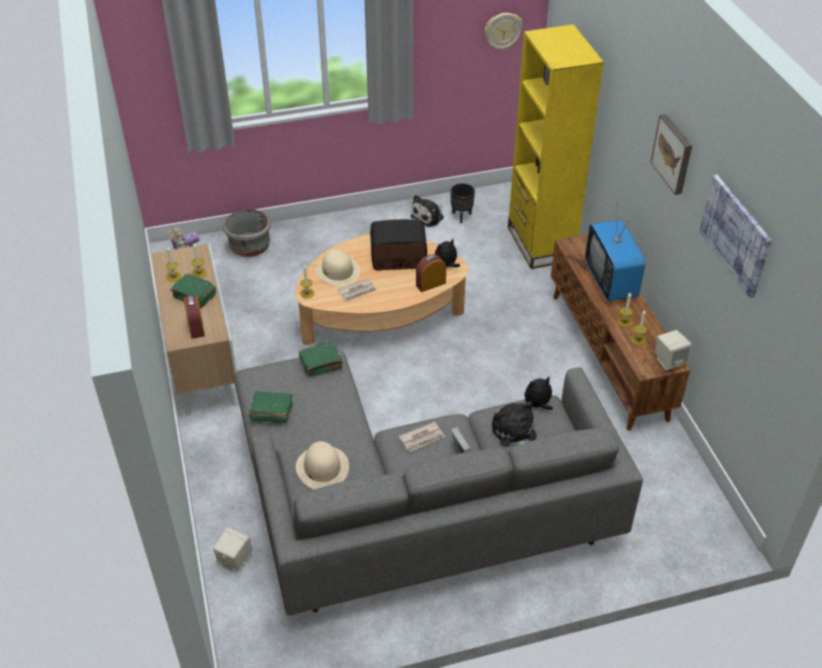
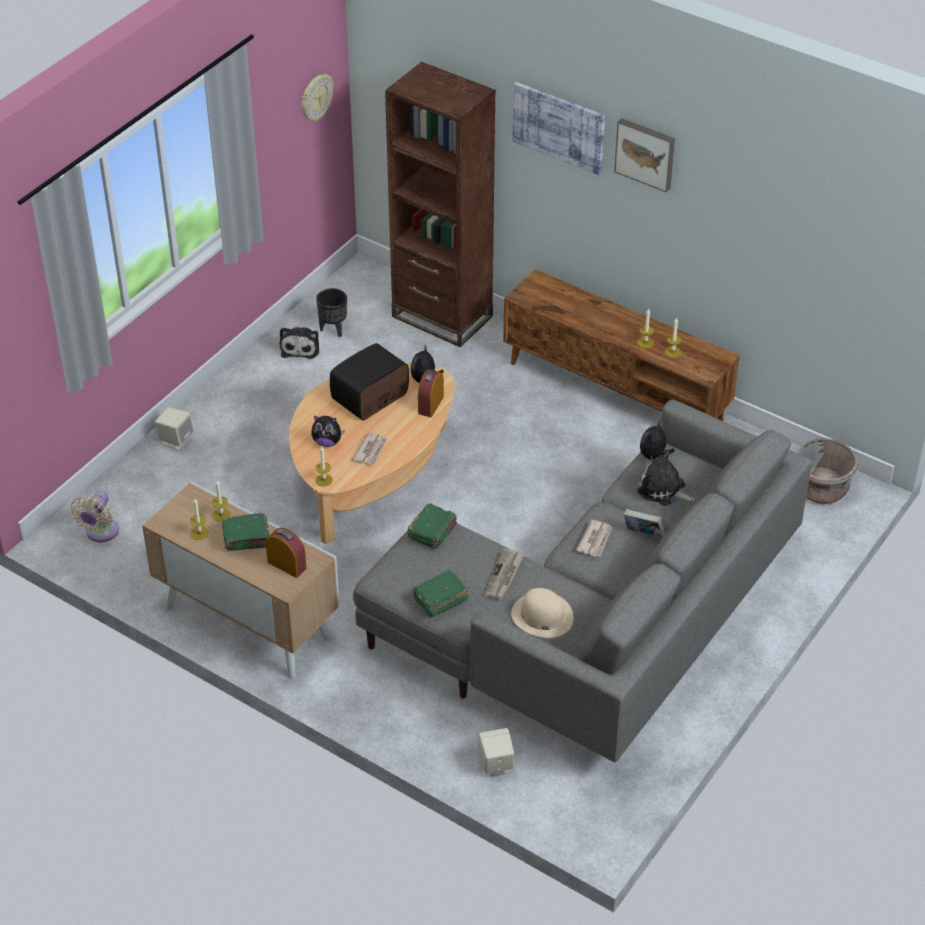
camera: 40 degrees left, 0 degrees up
(250, 247) = (147, 481): grey planter -> grey planter (821, 489)
(331, 423) = (504, 576): none -> newspaper
(338, 271) = (327, 442): beige hat -> plush toy
(540, 243) = (442, 316): yellow bookcase -> brown bookcase
(611, 281) = (595, 311): television -> none
(669, 361) = (716, 356): beige speaker -> beige speaker (176, 440)
(736, 235) = (768, 203): picture -> picture (559, 127)

